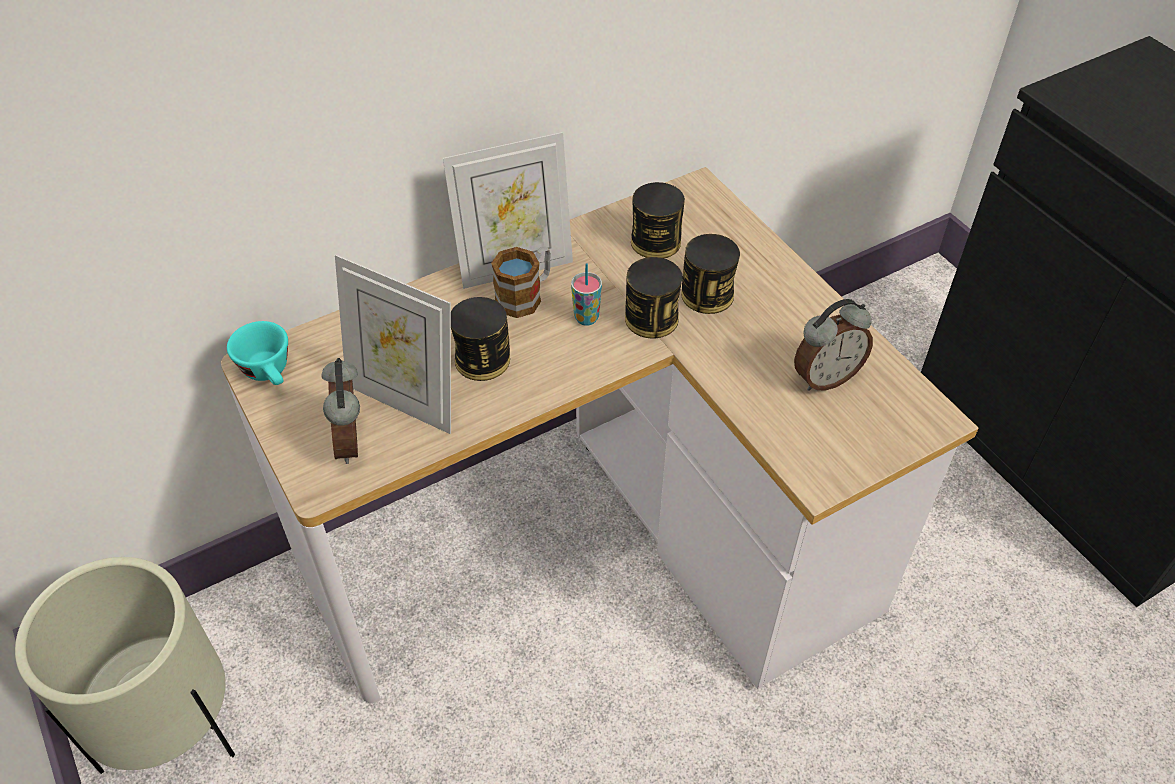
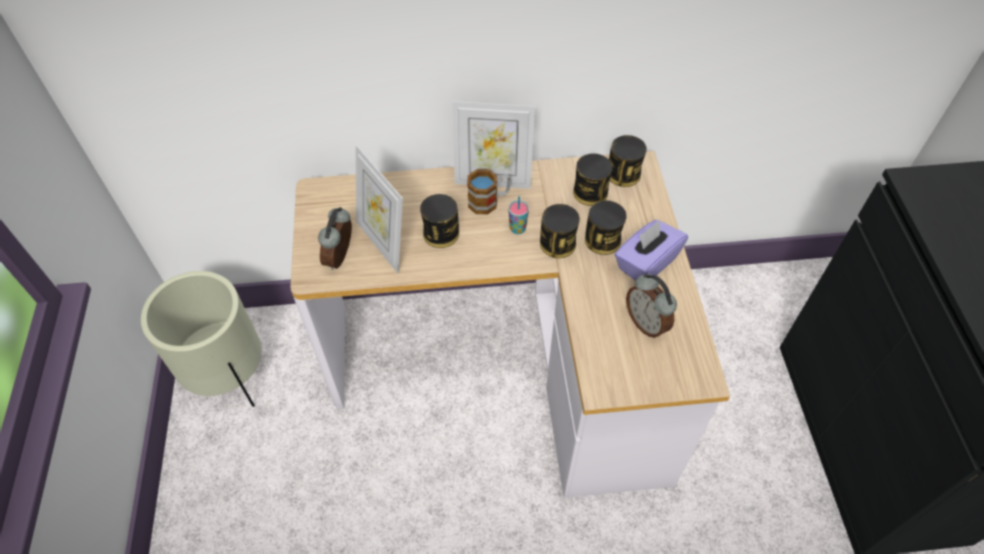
camera: 25 degrees right, 5 degrees up
(270, 373) = (319, 198): turquoise cup -> none
(684, 206) = (623, 174): none -> can
(779, 304) = (646, 263): none -> purple tissue box
(825, 377) = (646, 323): alarm clock -> alarm clock turned 60 degrees clockwise

